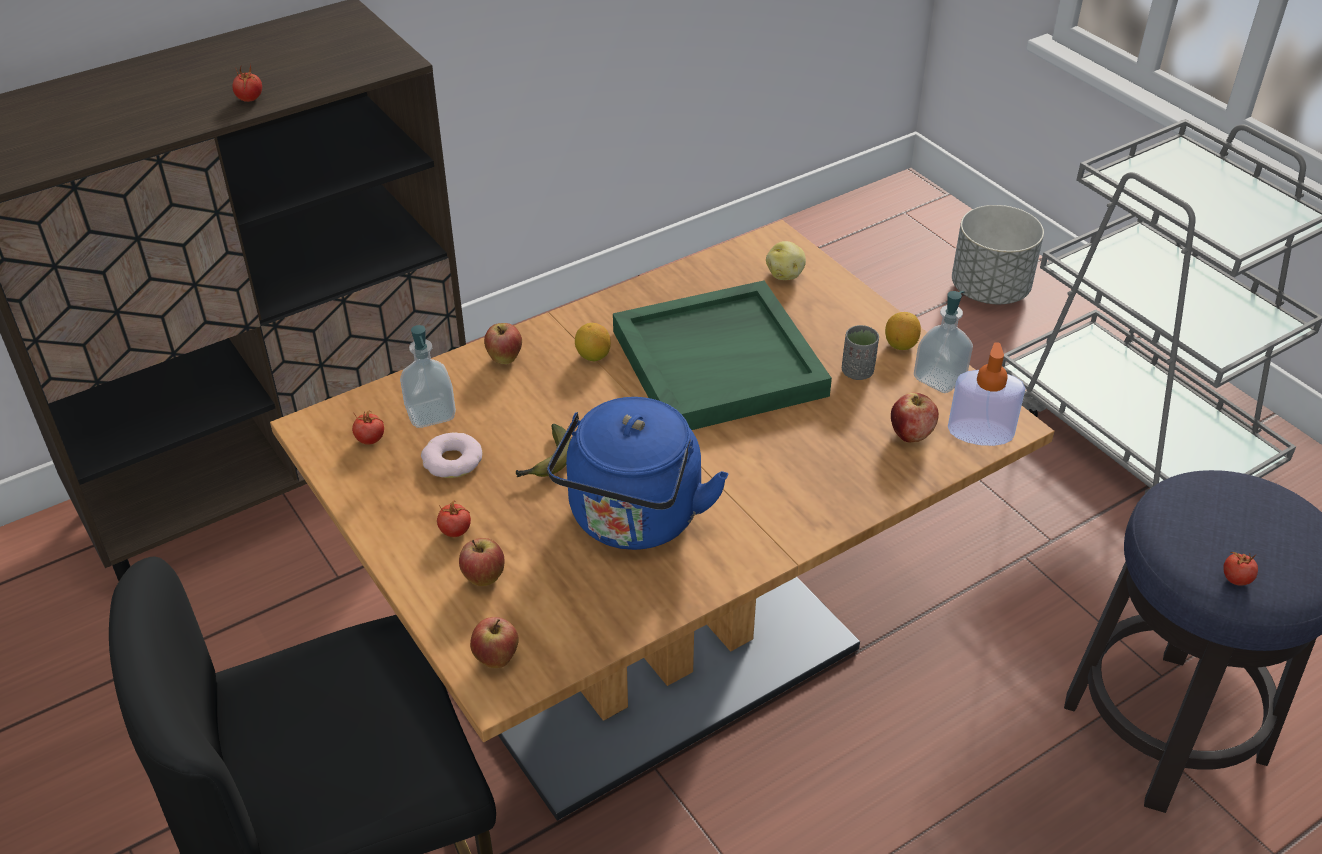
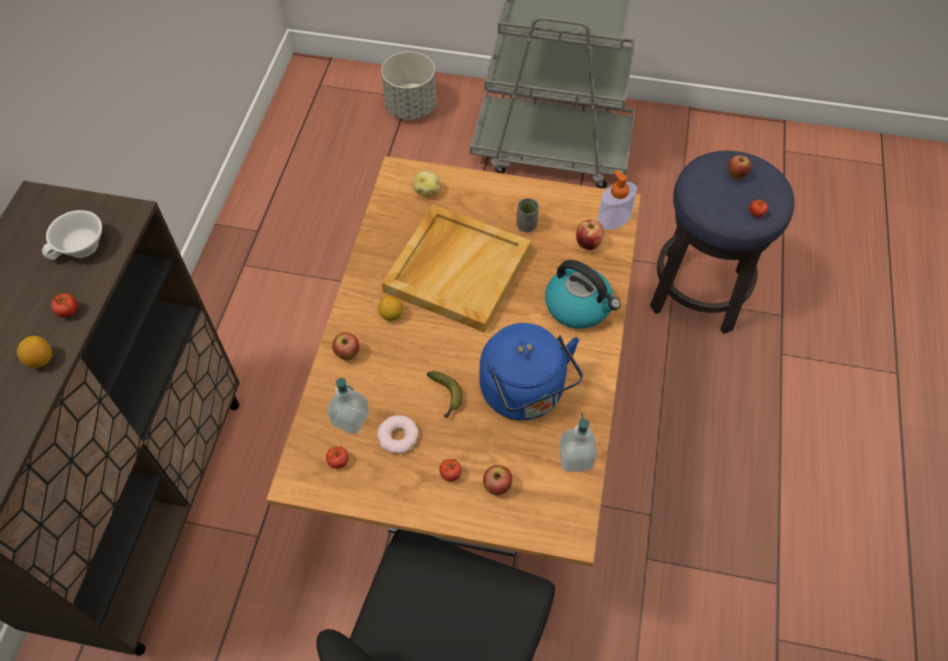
camera: 45 degrees left, 15 degrees up
(326, 63) = (81, 247): none -> white cup
(496, 659) = (555, 522): apple -> apple (735, 175)
(719, 361) = (457, 269): green tray -> beige tray
(813, 485) = (579, 306): none -> kettle
(900, 345) = (527, 194): lemon -> lemon (41, 360)
(939, 378) = (565, 201): soap dispenser -> soap dispenser (575, 458)

